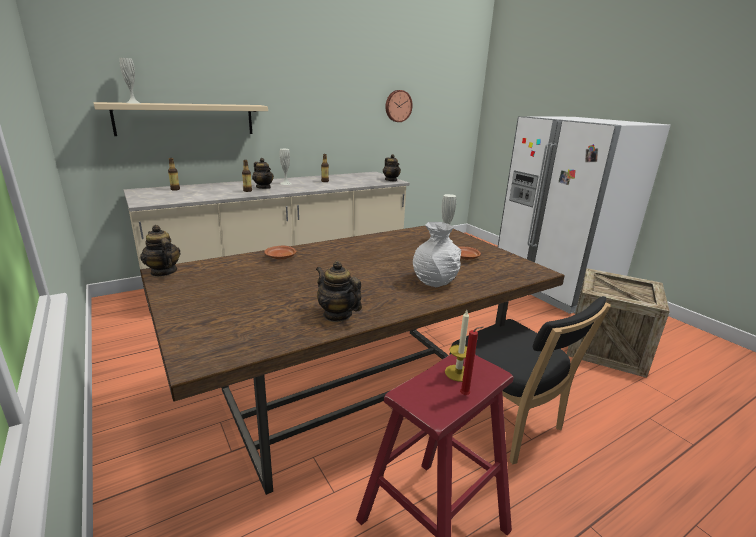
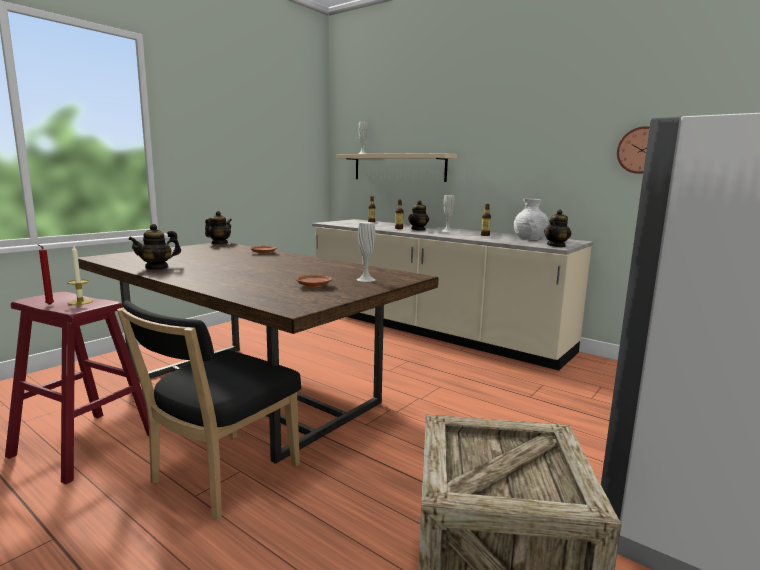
camera: 70 degrees right, 10 degrees down
(337, 315) = (157, 267): teapot -> teapot turned 150 degrees counterclockwise
(434, 281) = (235, 280): white vase -> white vase (530, 239)

